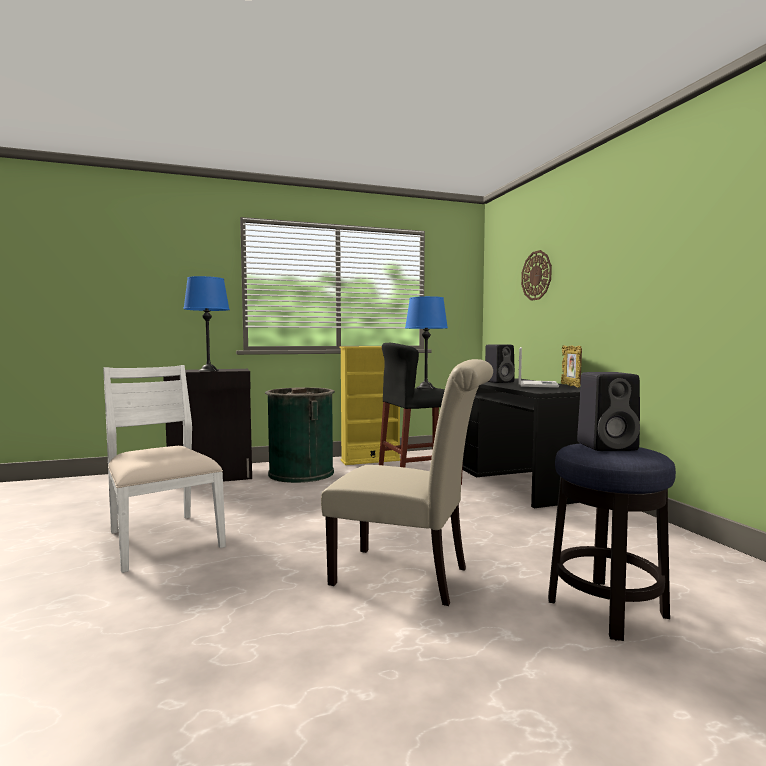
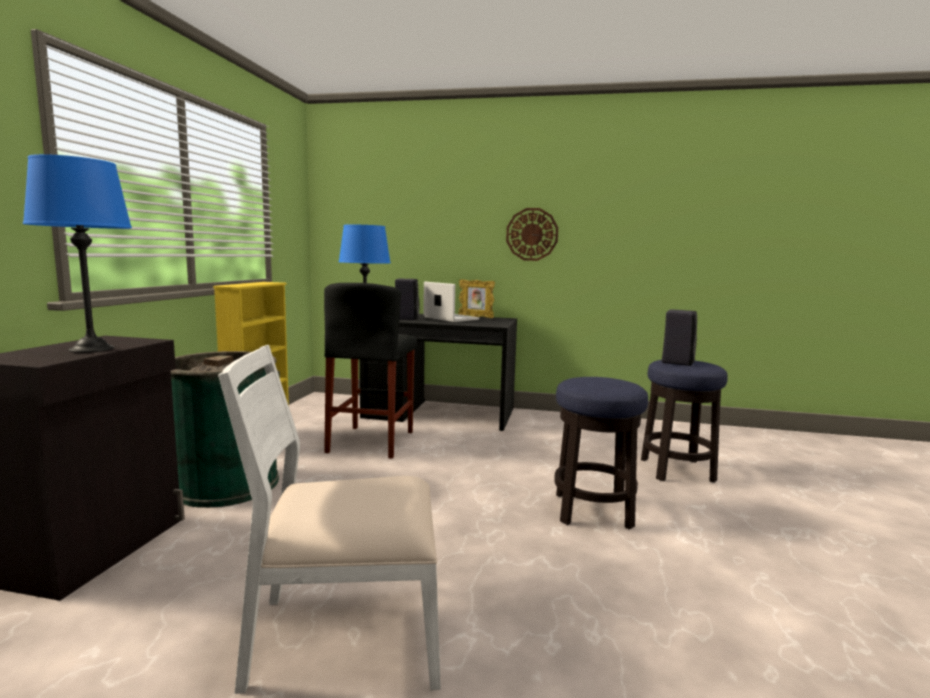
camera: 60 degrees left, 5 degrees up
(409, 577) = (593, 511): beige chair -> stool
(536, 275) = (410, 205): wall clock -> wall clock (532, 234)

